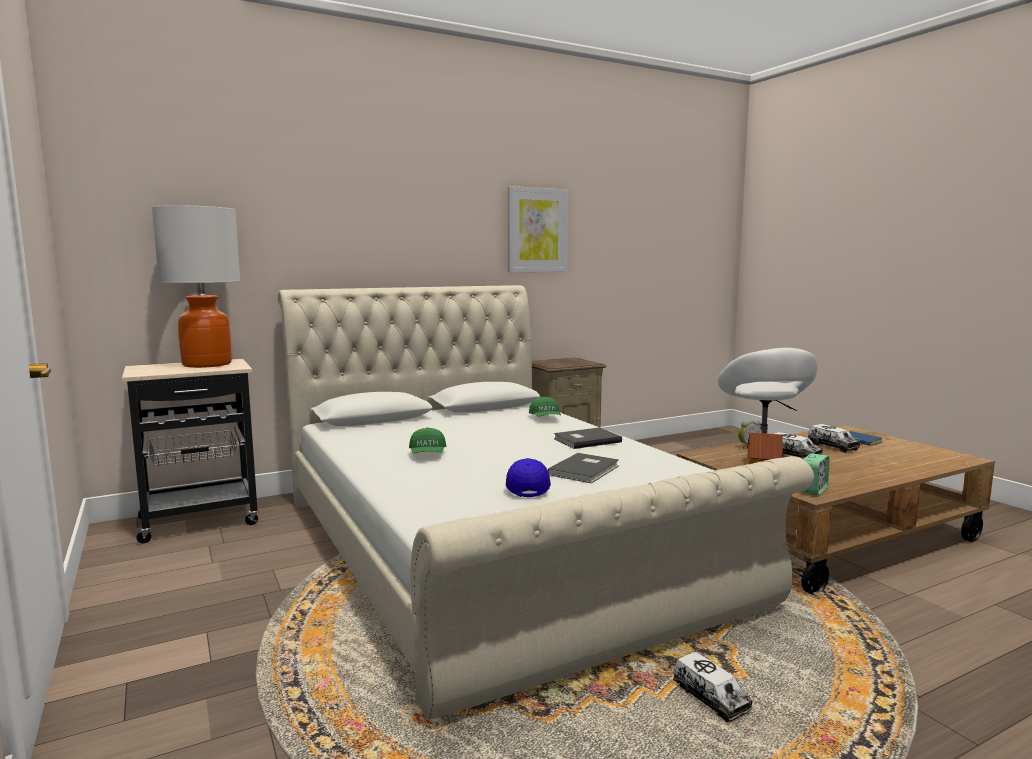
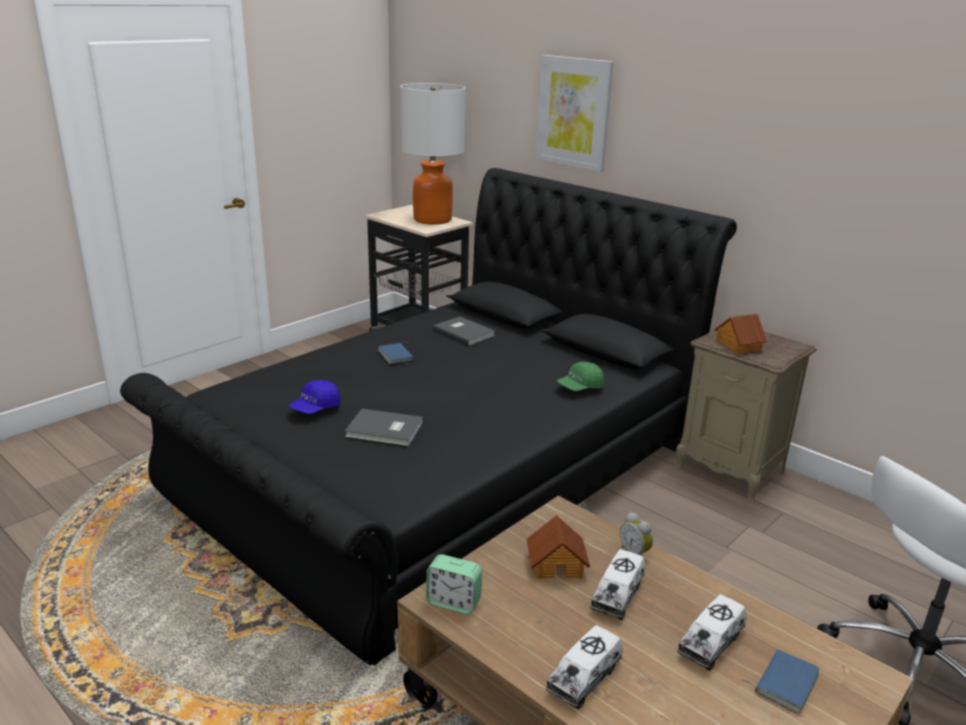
camera: 70 degrees right, 15 degrees up
(427, 454) = (397, 355): green cap -> blue book
(493, 544) = (444, 468): beige bed -> black bed
(527, 487) = (315, 408): blue cap -> blue cap turned 150 degrees clockwise
(537, 230) = (793, 144): picture -> picture (573, 112)
(564, 364) = (737, 345): none -> toy house
(585, 440) = (496, 419): grey book -> grey book (464, 332)
(710, 699) = (196, 619): toy truck -> toy truck (584, 678)

